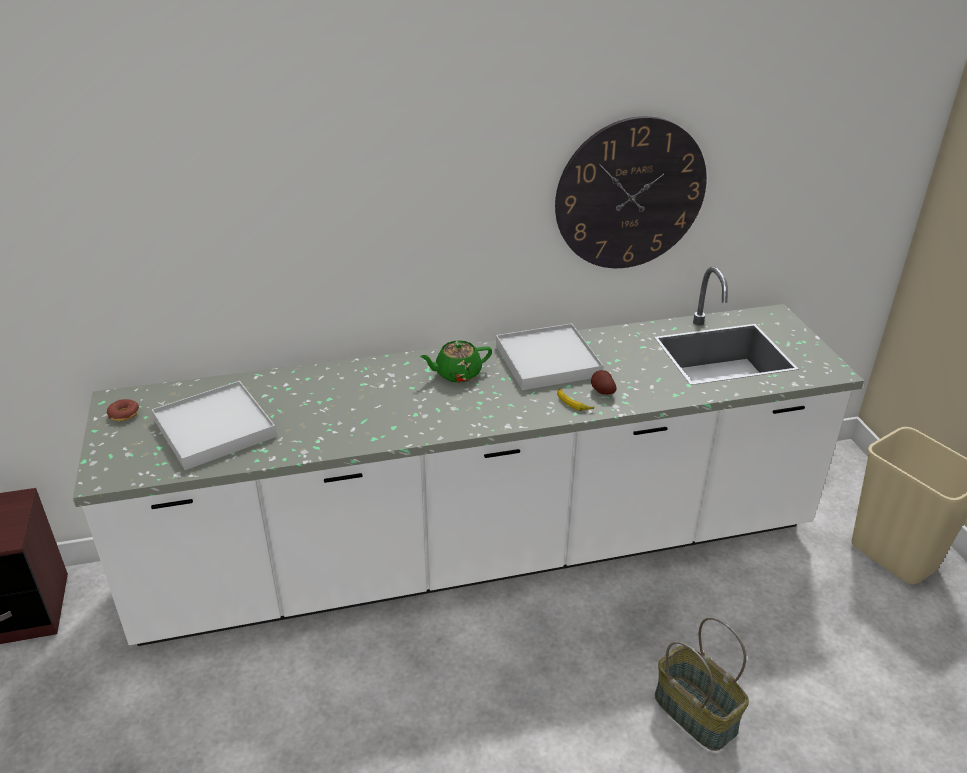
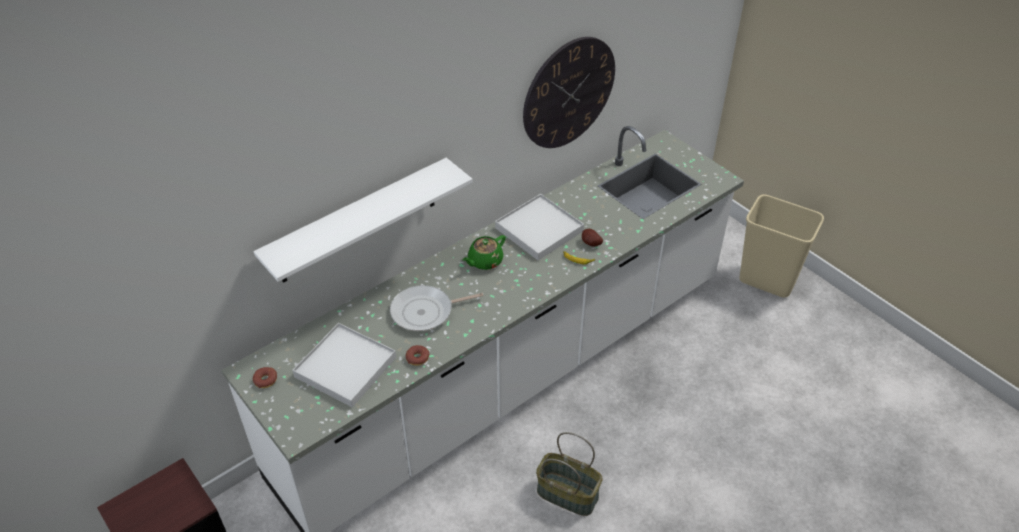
camera: 25 degrees left, 10 degrees up
(297, 264) = (358, 221): none -> white shelf
(299, 445) = (417, 358): none -> donut
(348, 403) = (426, 312): none -> frying pan
(696, 713) = (702, 432): basket -> basket (568, 493)

